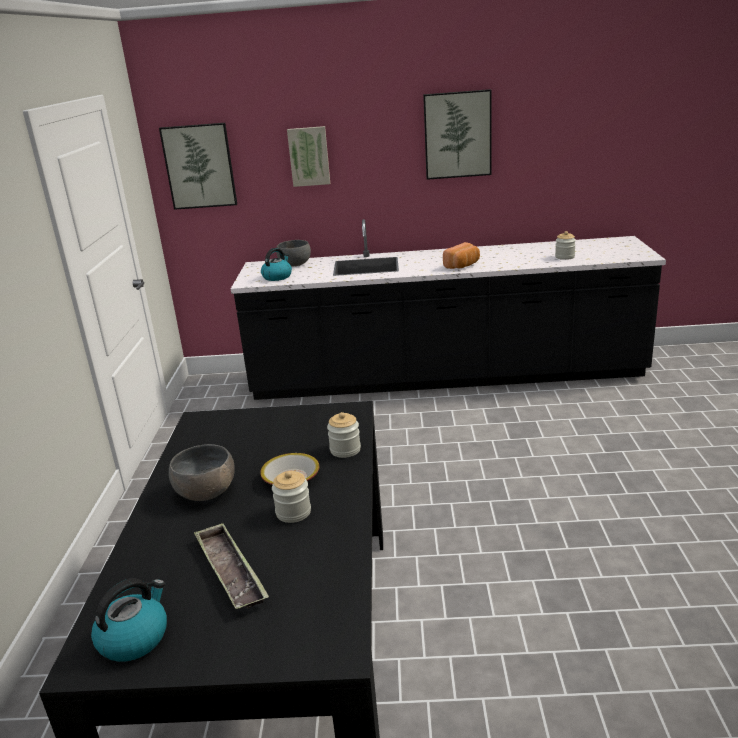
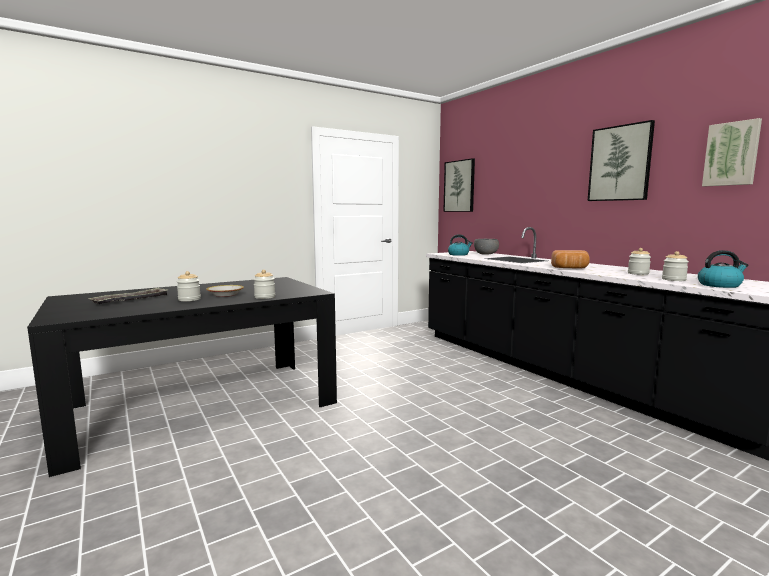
camera: 55 degrees right, 15 degrees down
(134, 638) = (79, 298): kettle -> kettle (719, 285)
(206, 492) = (206, 288): grey bowl -> none
(309, 156) = (514, 181): picture -> picture (731, 154)
(523, 256) = (638, 273): none -> jar

